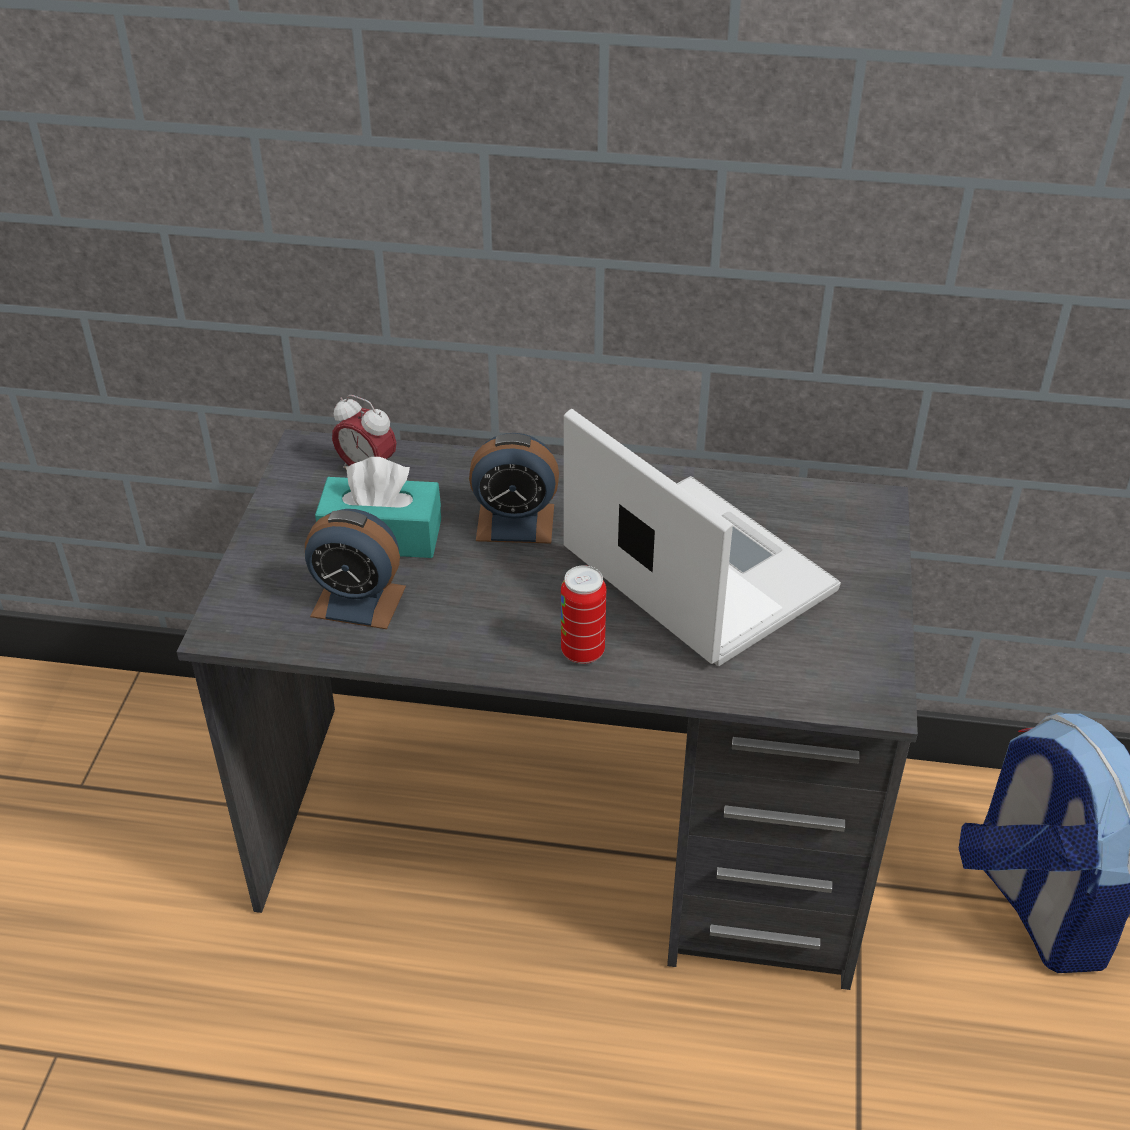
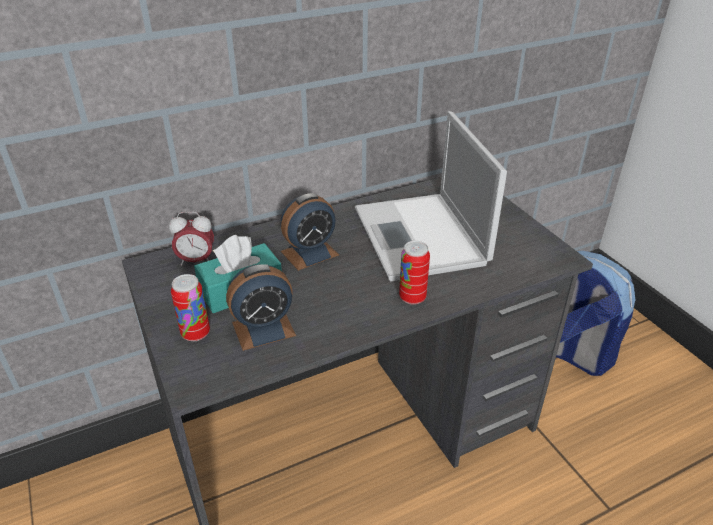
camera: 35 degrees left, 5 degrees down
(280, 569) = (195, 333): none -> can
(694, 569) = (421, 237): laptop -> laptop turned 120 degrees counterclockwise

